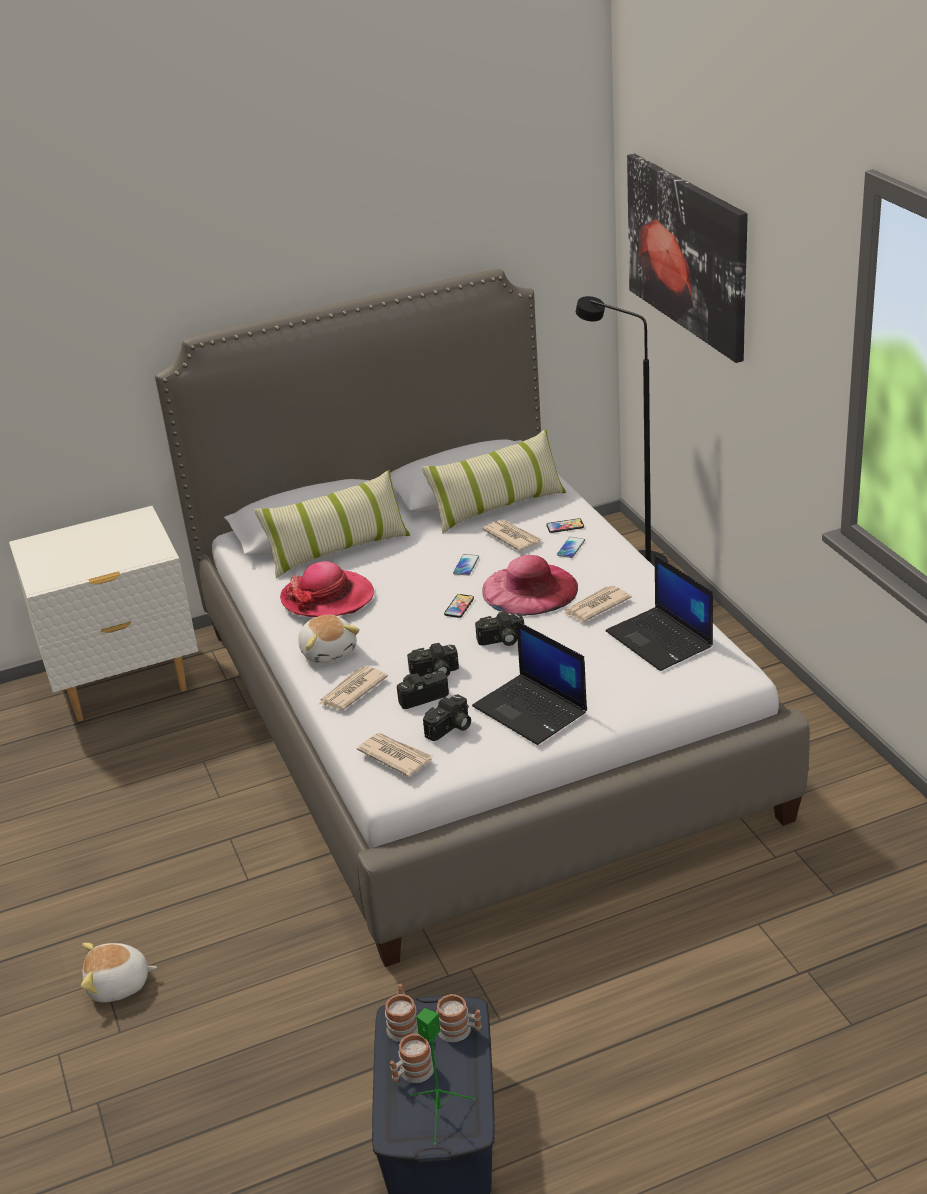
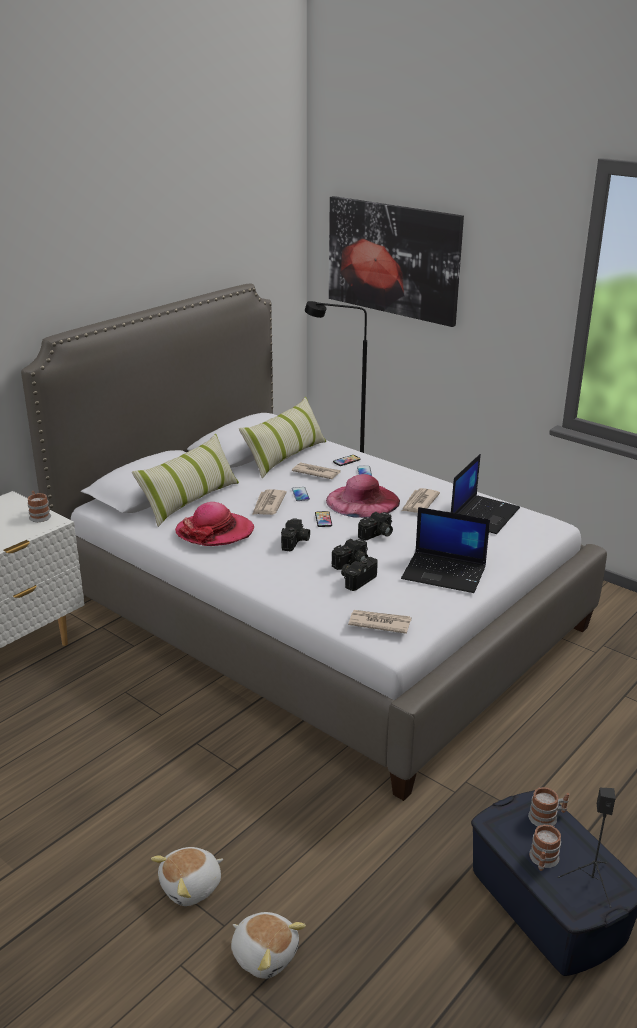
camera: 30 degrees left, 5 degrees down
(329, 651) = (251, 566): plush toy -> plush toy (265, 954)
(352, 691) = (298, 588): newspaper -> newspaper (268, 504)
(403, 1024) = (502, 827): mug -> mug (39, 516)
(440, 1112) = (591, 881): green speaker -> black speaker
(451, 728) = (401, 596): camera -> camera (296, 542)
(661, 640) = (484, 514): laptop -> laptop turned 90 degrees counterclockwise

